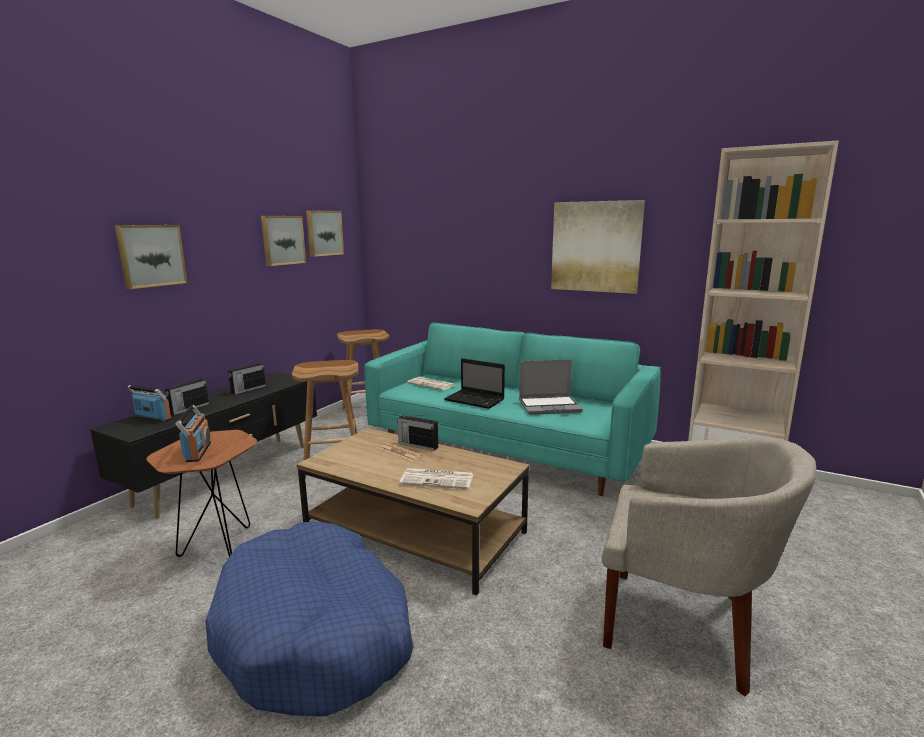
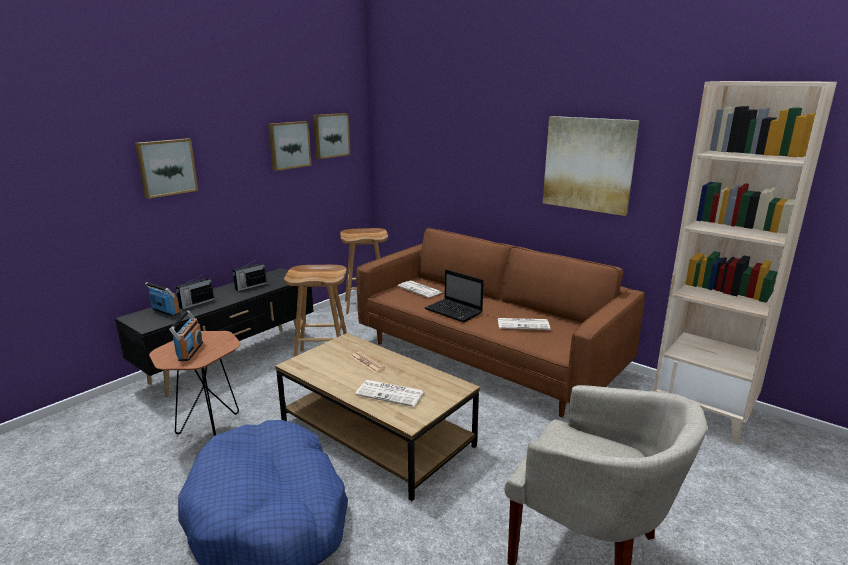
camera: 10 degrees right, 5 degrees up
(417, 445) = (385, 356): radio -> none
(508, 447) = (488, 356): turquoise sofa -> brown sofa
(550, 406) = (524, 324): laptop -> newspaper

